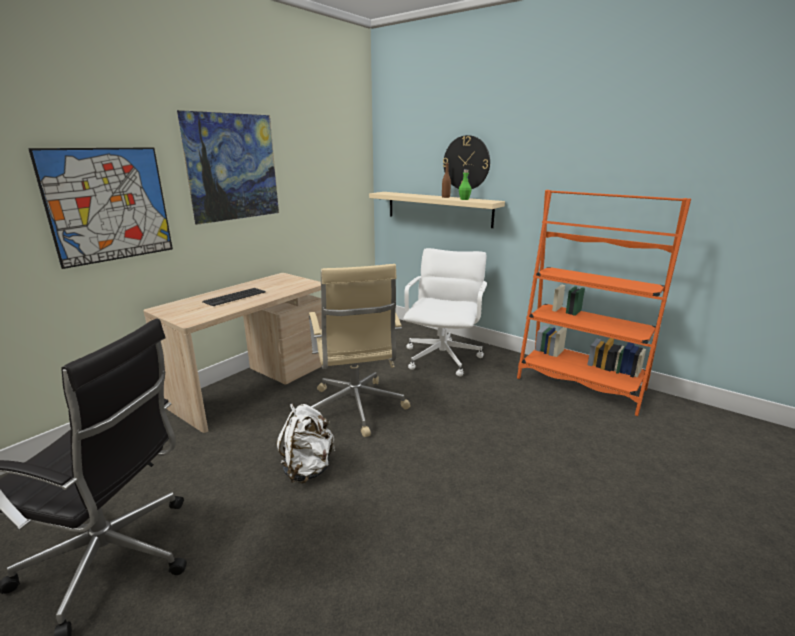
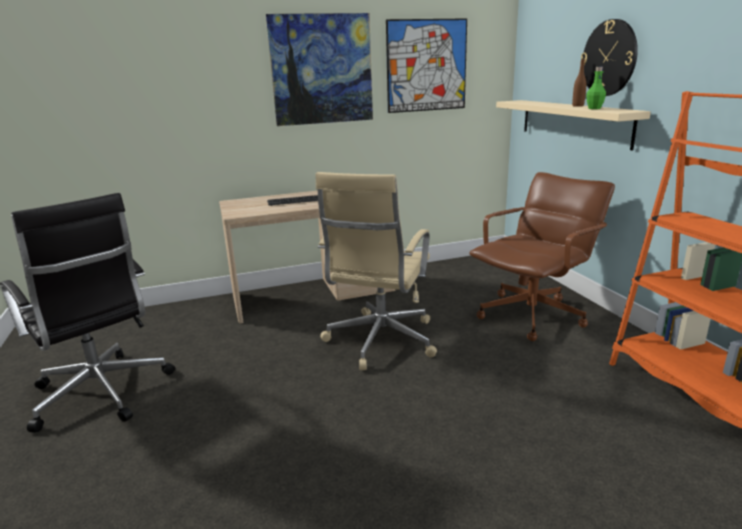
camera: 35 degrees right, 0 degrees up
(109, 205) = (198, 103): picture -> picture (426, 66)
(308, 468) = (284, 380): white backpack -> none
(443, 358) = (532, 316): white office chair -> brown office chair

